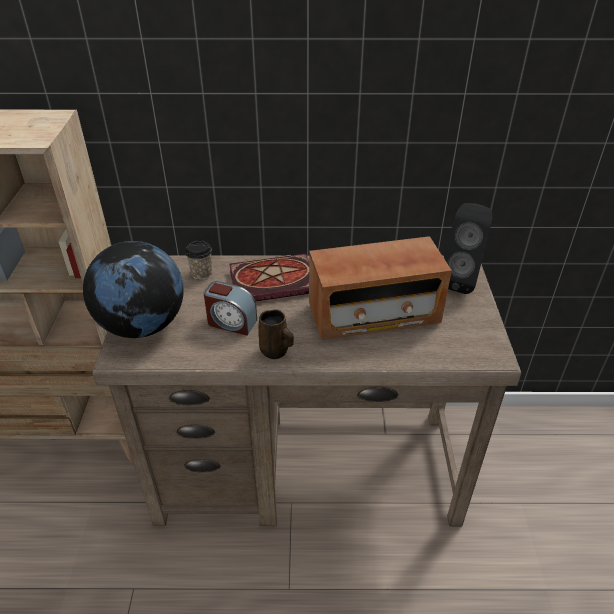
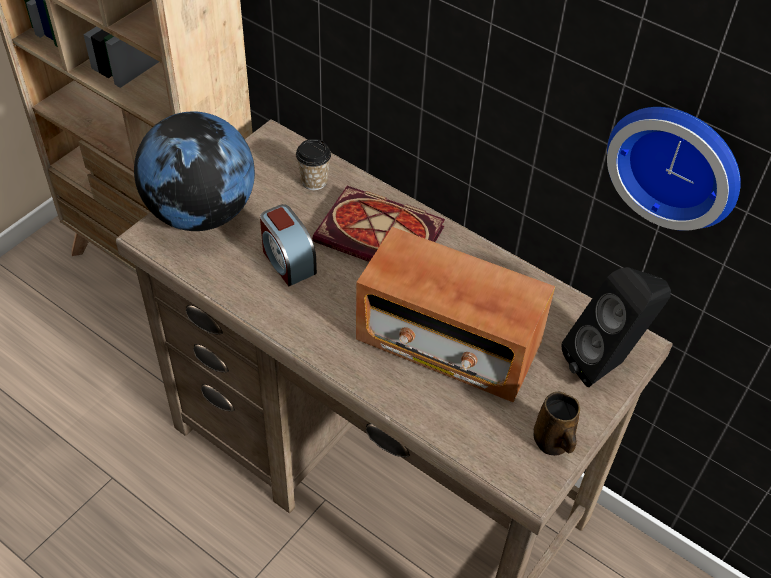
camera: 35 degrees right, 10 degrees up
(275, 351) = (298, 323): brown mug -> brown mug (553, 443)
(459, 129) = (677, 162): none -> wall clock

